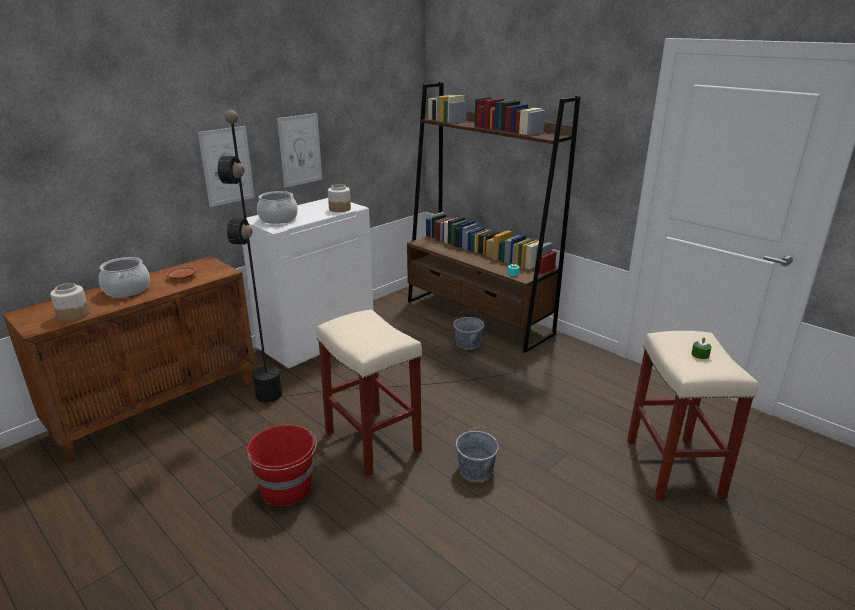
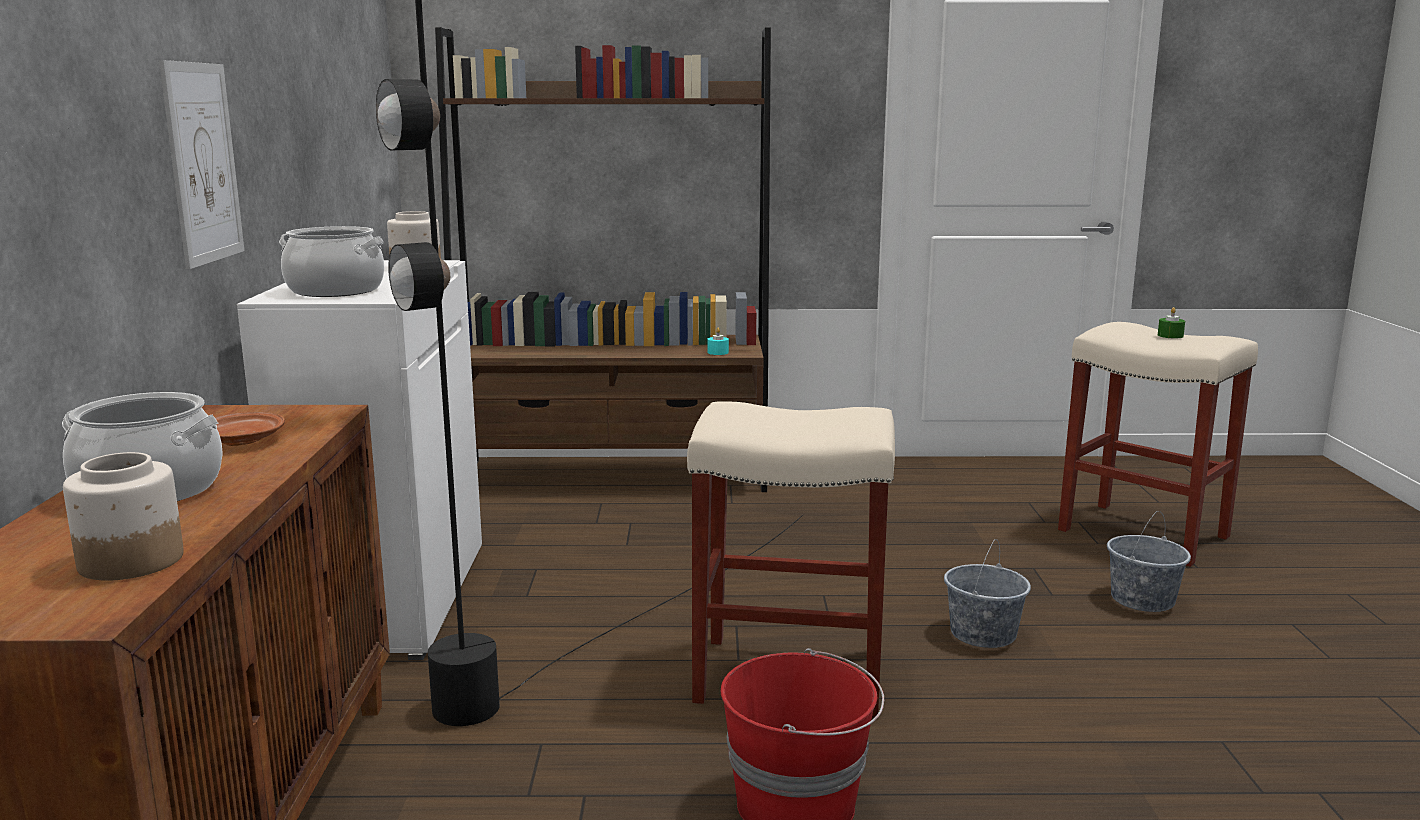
camera: 45 degrees left, 10 degrees down
(300, 150) = (286, 145): picture -> none
(468, 344) = (669, 509): grey bucket -> grey bucket (1142, 599)

